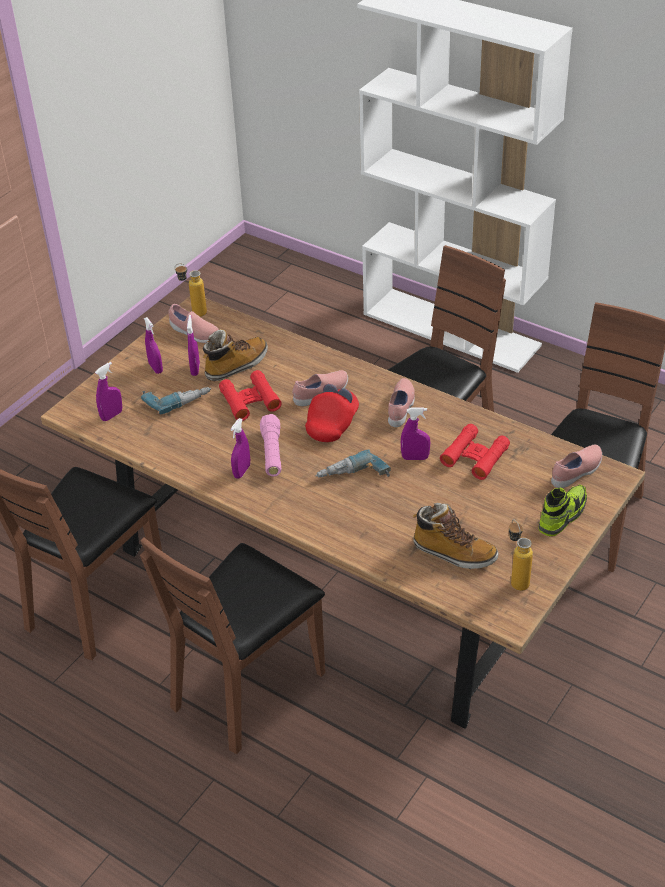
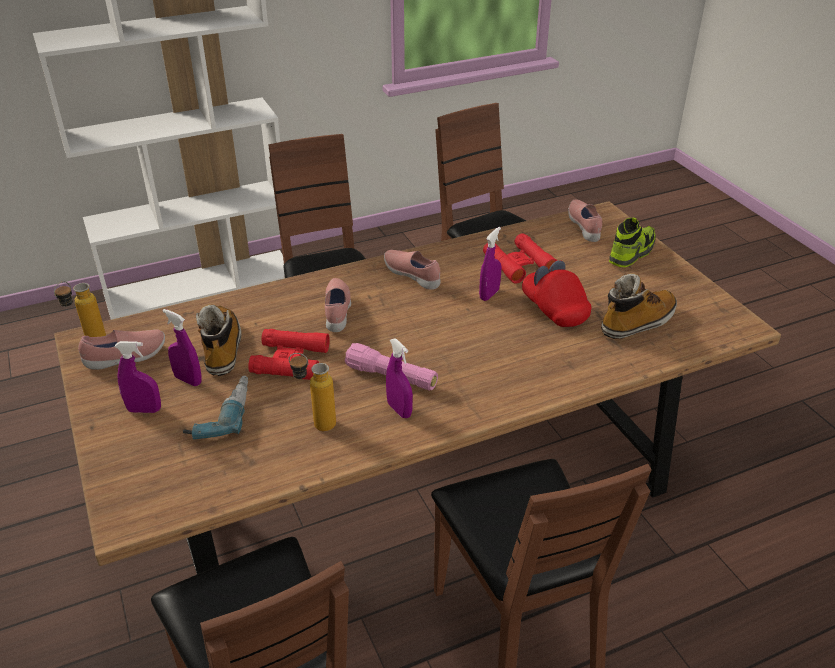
camera: 60 degrees left, 5 degrees down
(112, 415) = (182, 481): purple spray bottle -> none
(332, 424) = (390, 322): red cap -> red cap (554, 309)
(353, 478) = (483, 340): power drill -> none
(516, 579) = (694, 304): bottle -> bottle (316, 424)
(562, 515) = (631, 253): shoe -> shoe turned 60 degrees clockwise

